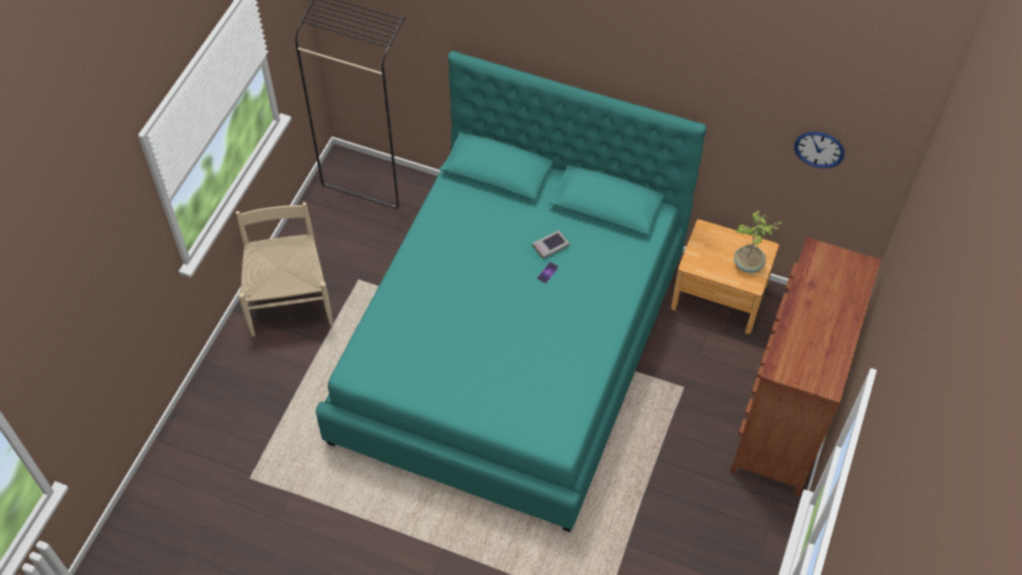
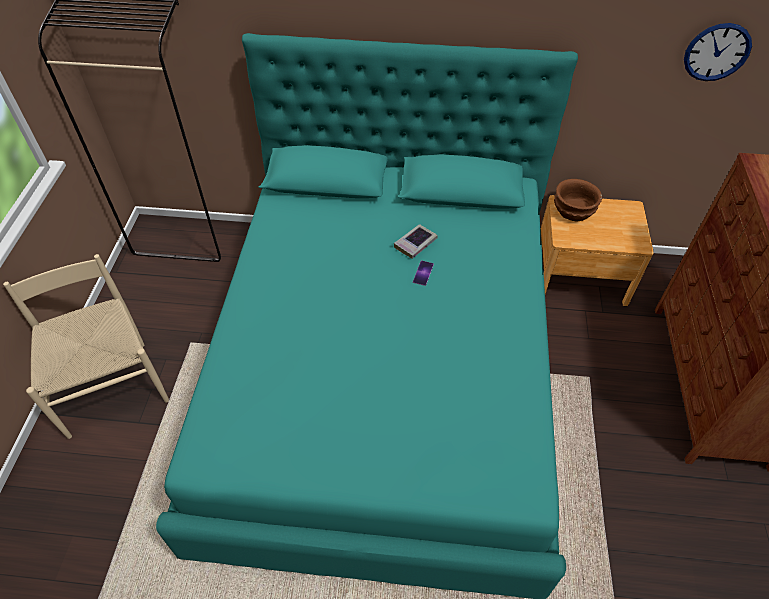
camera: 15 degrees left, 5 degrees down
(710, 239) = (572, 211): none -> brown bowl
(748, 265) = (624, 227): potted plant -> none

